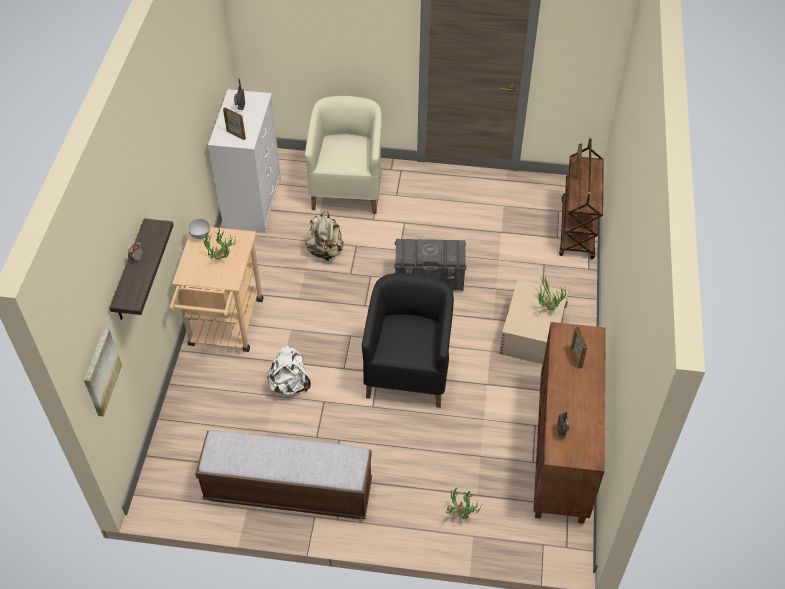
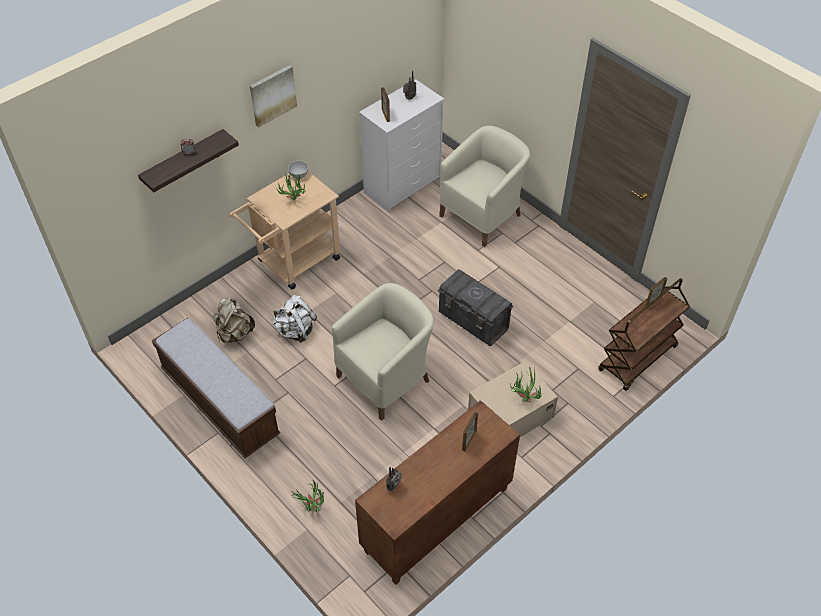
camera: 40 degrees right, 0 degrees up
(100, 372) = (106, 218): picture -> picture (272, 95)
(325, 251) = (418, 252): beige backpack -> beige backpack (234, 333)
(409, 371) = (386, 378): black armchair -> beige armchair

